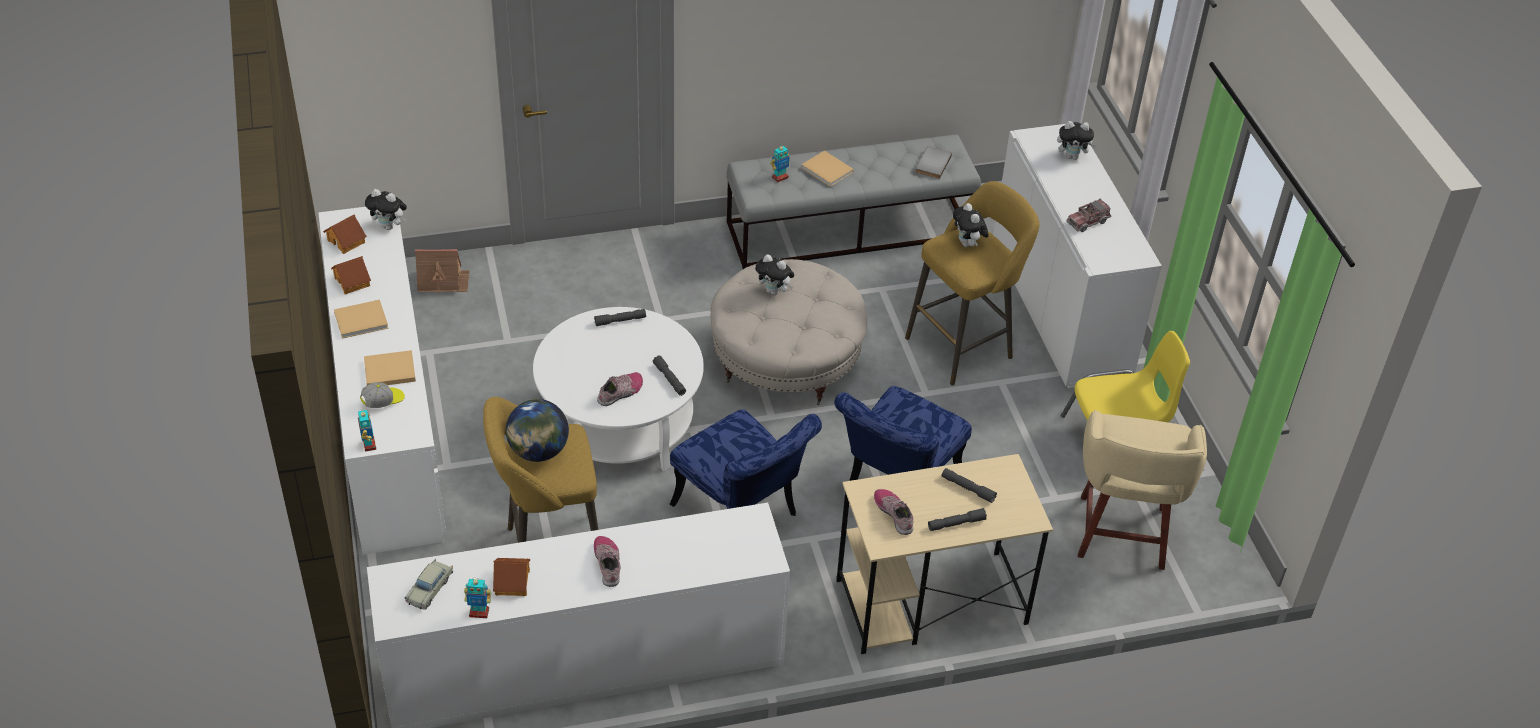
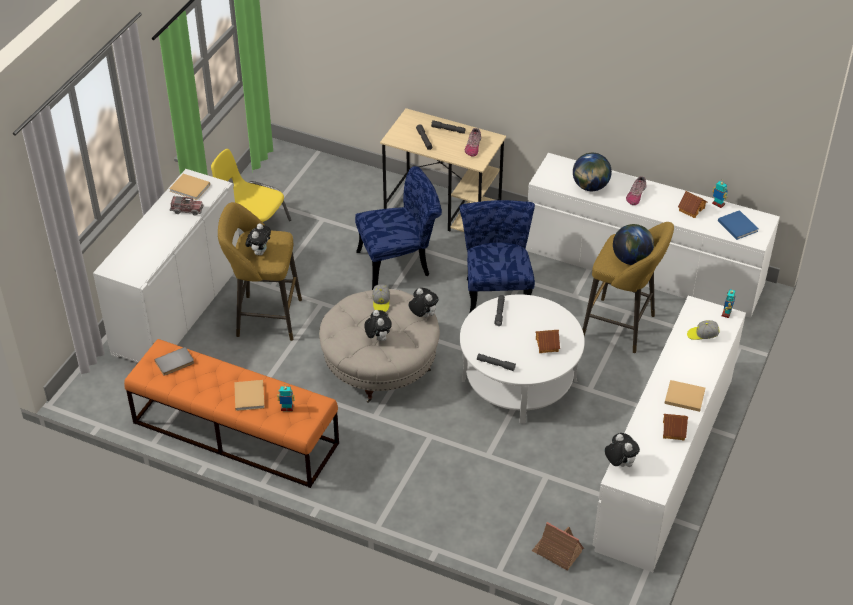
camera: 140 degrees left, 0 degrees up
(346, 241) = (658, 467): toy house -> toy house (546, 344)
(388, 371) = (687, 353): beige book -> beige book (191, 188)
(430, 589) = (737, 225): beige toy car -> blue book
(621, 392) = (535, 319): shoe -> none
(681, 543) = (590, 187): none -> globe
(814, 329) = (381, 302): none -> cap
(850, 230) = (234, 433): grey bench -> orange bench
(1072, 156) = (132, 251): plush toy -> plush toy (423, 315)
(1121, 535) = (313, 188): beige stool -> none

